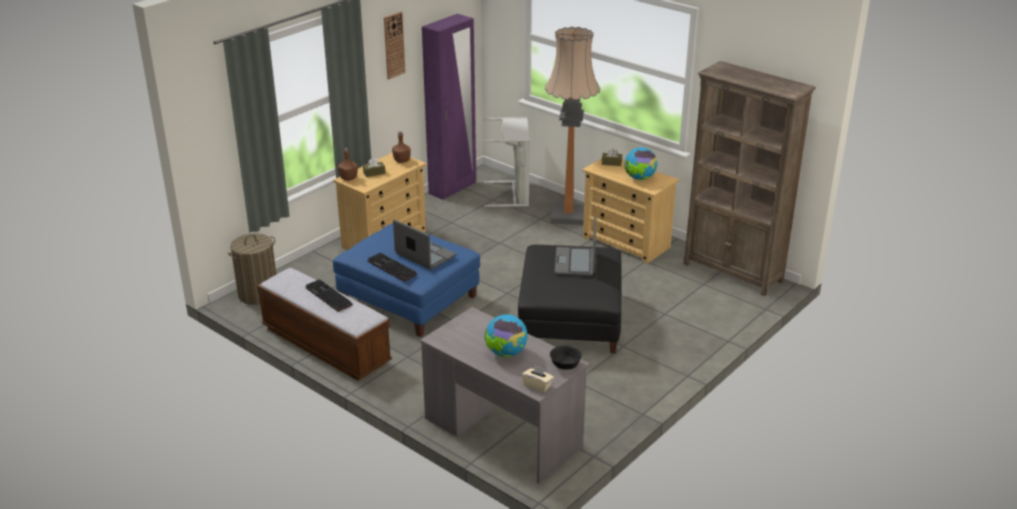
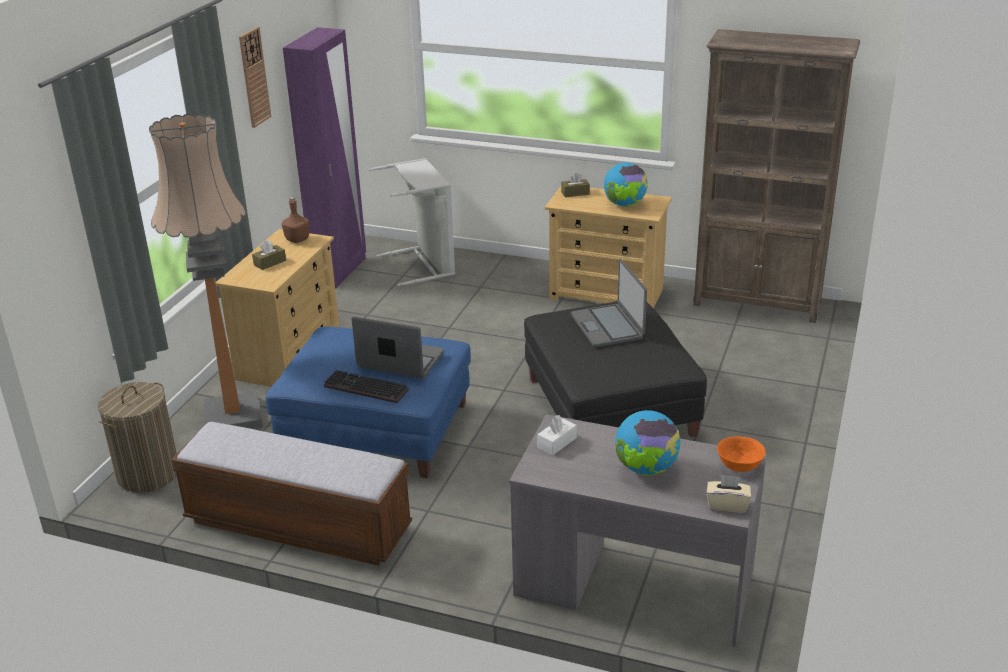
camera: 20 degrees left, 0 degrees up
(327, 296) = (296, 451): keyboard -> none
(348, 178) = (236, 276): brown bottle -> none
(464, 325) = (557, 443): none -> white tissue box
(565, 365) = (739, 466): black bowl -> orange bowl
(568, 216) = (512, 276): floor lamp -> floor lamp (233, 416)

